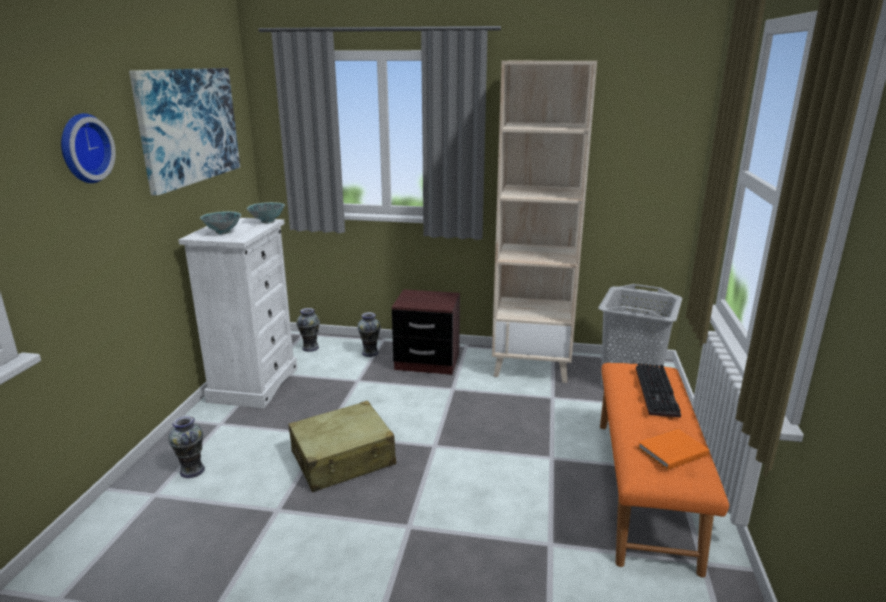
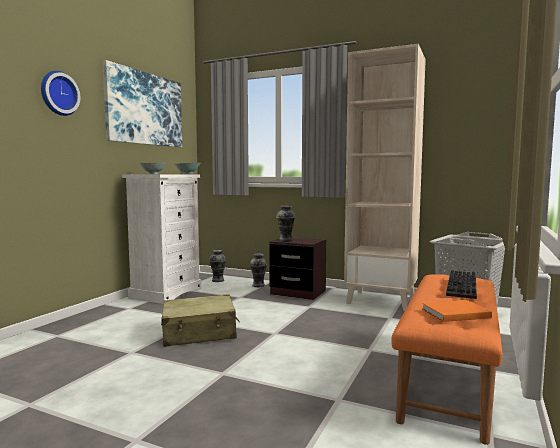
camera: 15 degrees right, 15 degrees down
(192, 470) = (91, 327): vase -> vase (286, 240)

